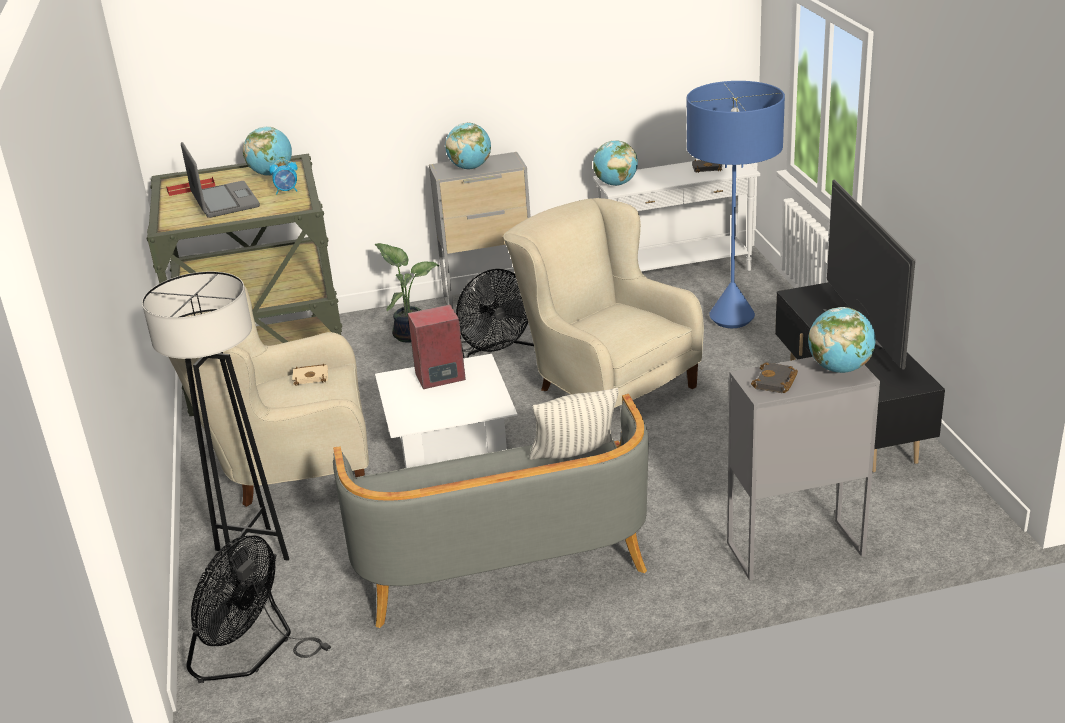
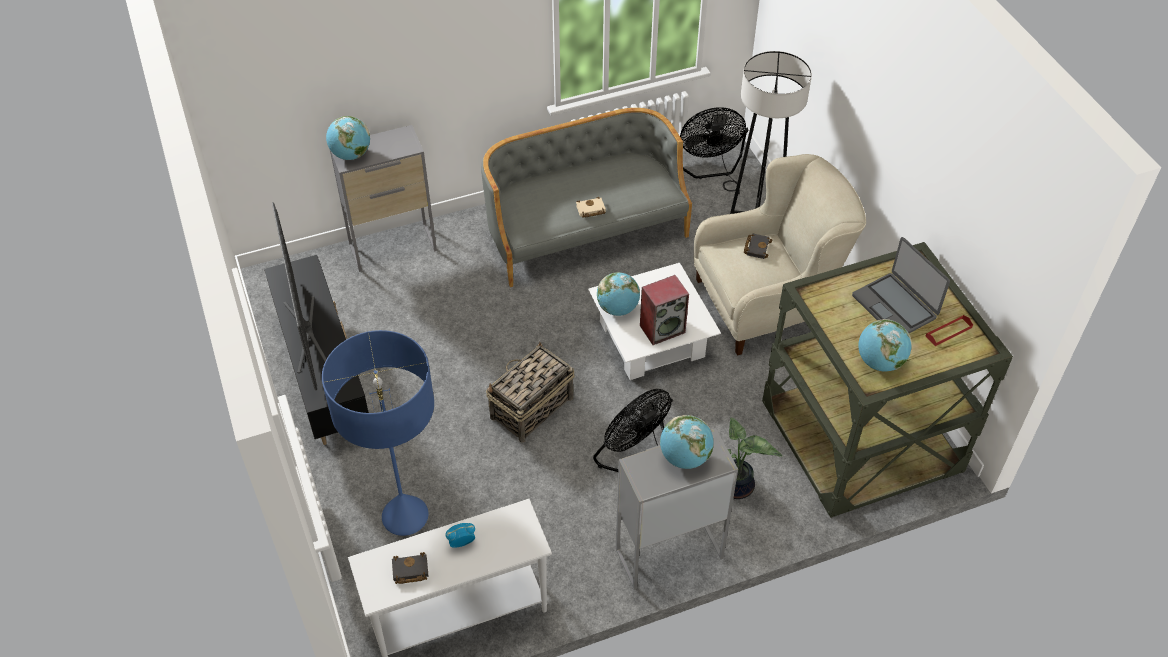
camera: 170 degrees right, 20 degrees up
(260, 647) = (713, 169): black fan -> black fan turned 120 degrees counterclockwise
(287, 191) = (841, 325): alarm clock -> alarm clock (461, 542)
(312, 377) = (755, 275): beige book -> beige book (590, 210)
(574, 456) = (534, 217): pillow -> none
(603, 387) = (531, 408): beige armchair -> basket
(616, 184) = (521, 528): globe -> globe (618, 308)
(775, 382) = (395, 142): black book -> black book (756, 247)

